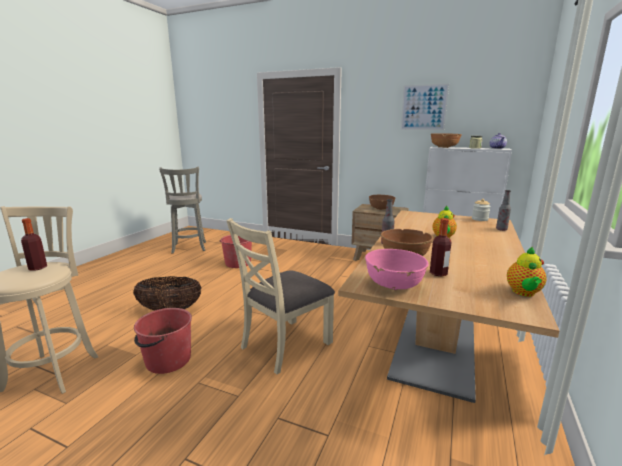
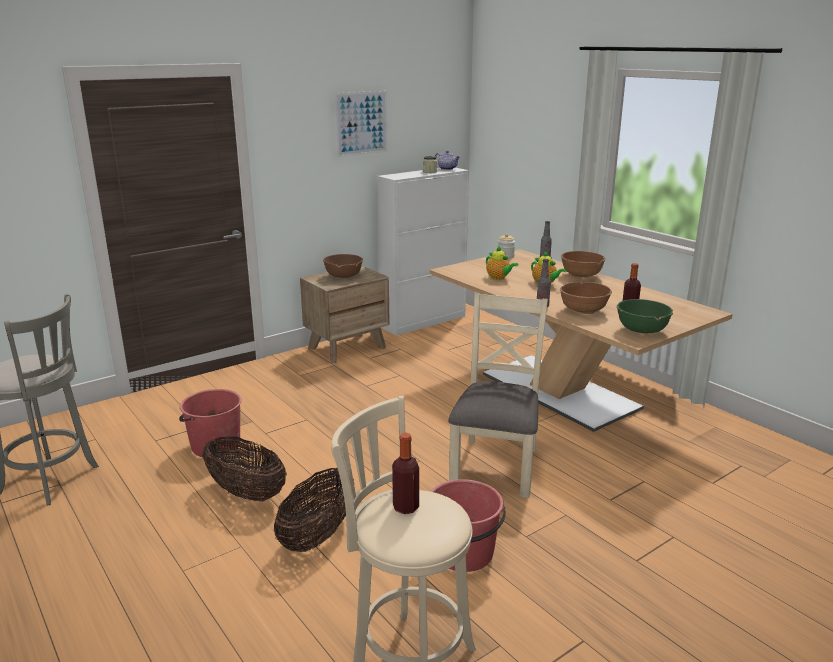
camera: 60 degrees left, 5 degrees up
(201, 282) = (246, 493): none -> basket
(285, 344) = (496, 466): beige chair -> beige chair turned 150 degrees counterclockwise
(394, 285) = (642, 330): pink bowl -> green bowl
(444, 147) = (401, 175): brown bowl -> brown bowl (581, 275)
(523, 293) = (680, 302): teapot -> teapot (499, 278)

